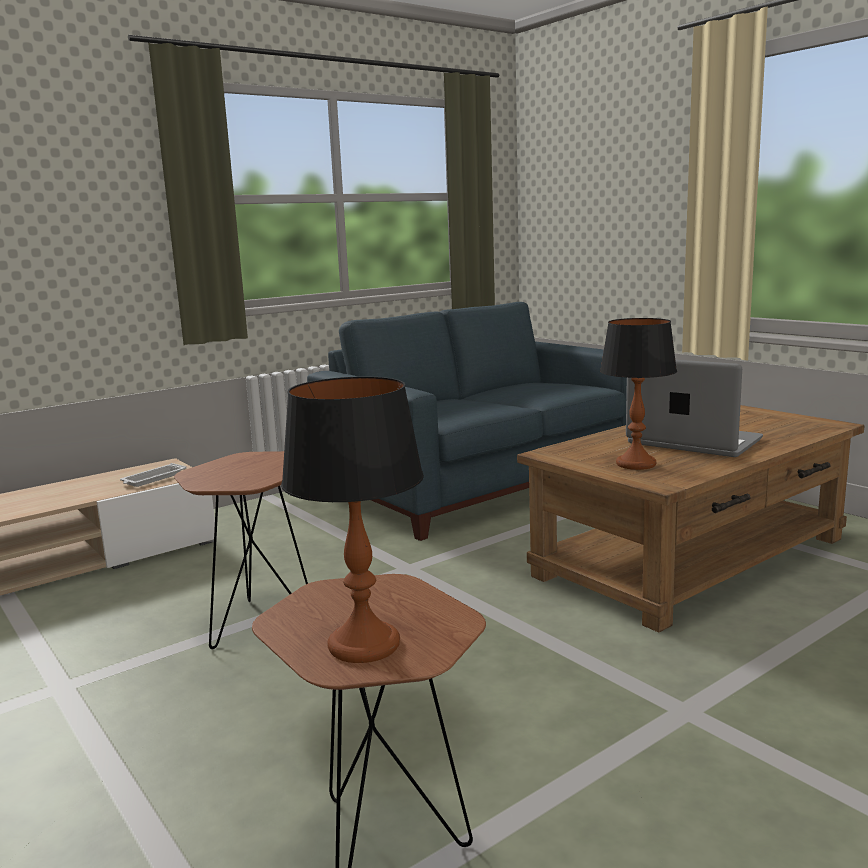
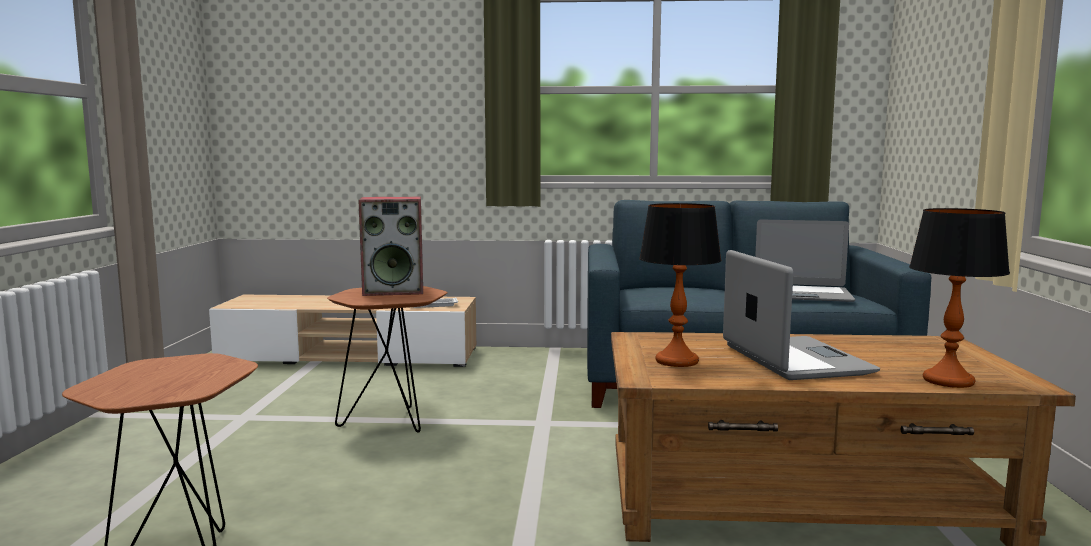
camera: 40 degrees right, 5 degrees down
(239, 464) = (394, 290): none -> speaker
(364, 645) = (127, 385): table lamp -> table lamp (948, 381)
(544, 390) = (801, 295): none -> laptop

